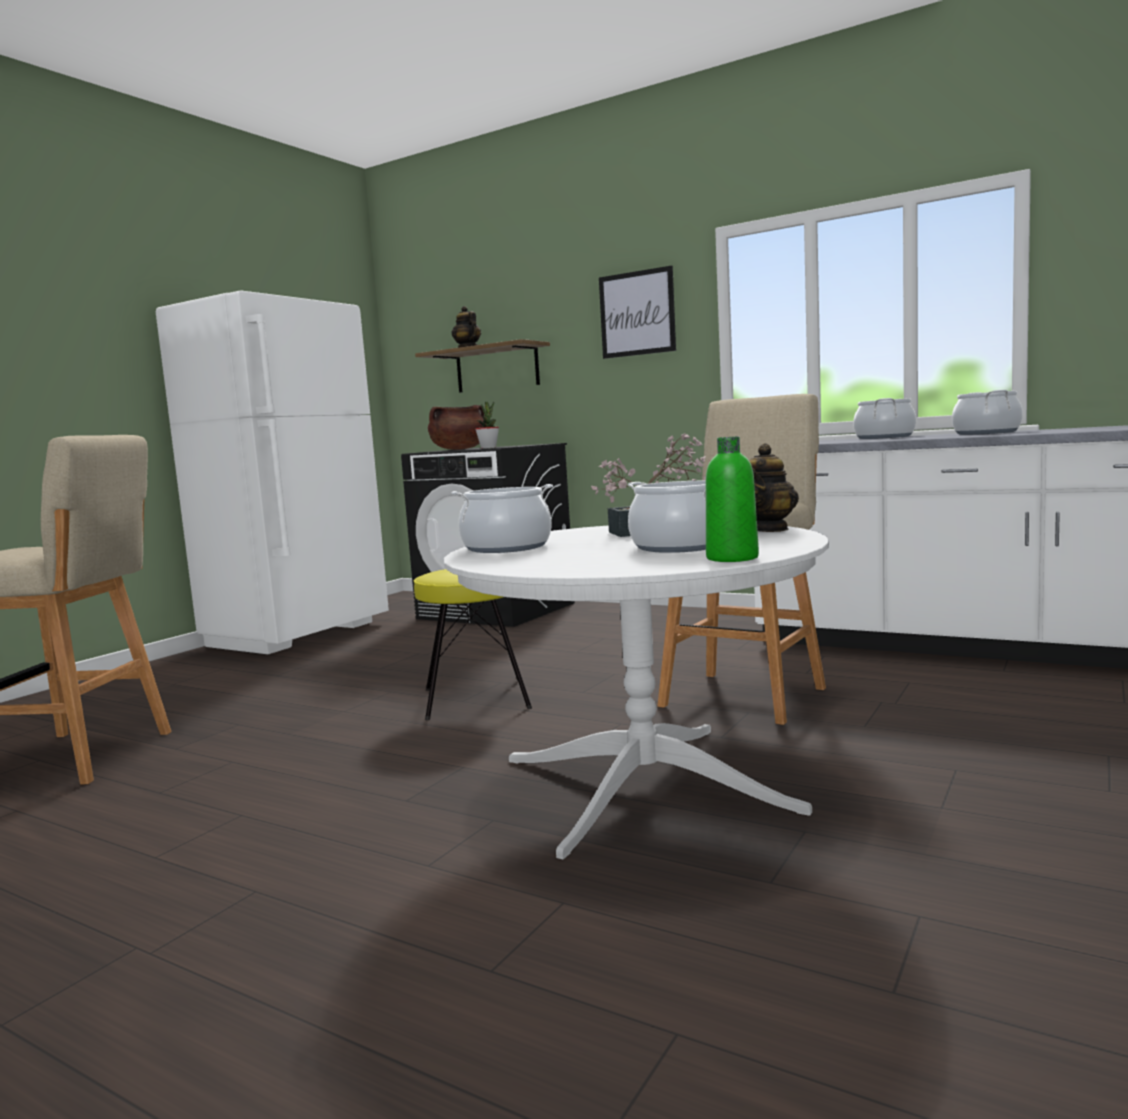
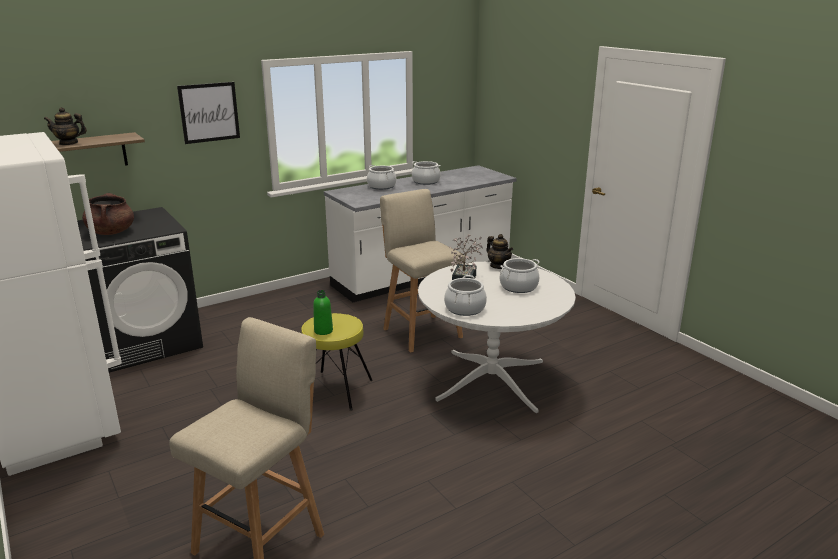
camera: 65 degrees left, 15 degrees up
(488, 448) = (160, 229): potted plant -> none
(732, 558) = (558, 288): green bottle -> green bottle (323, 331)

